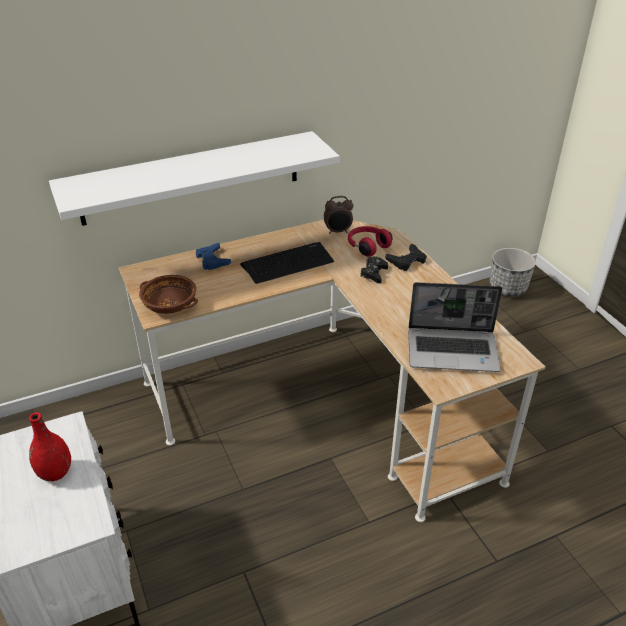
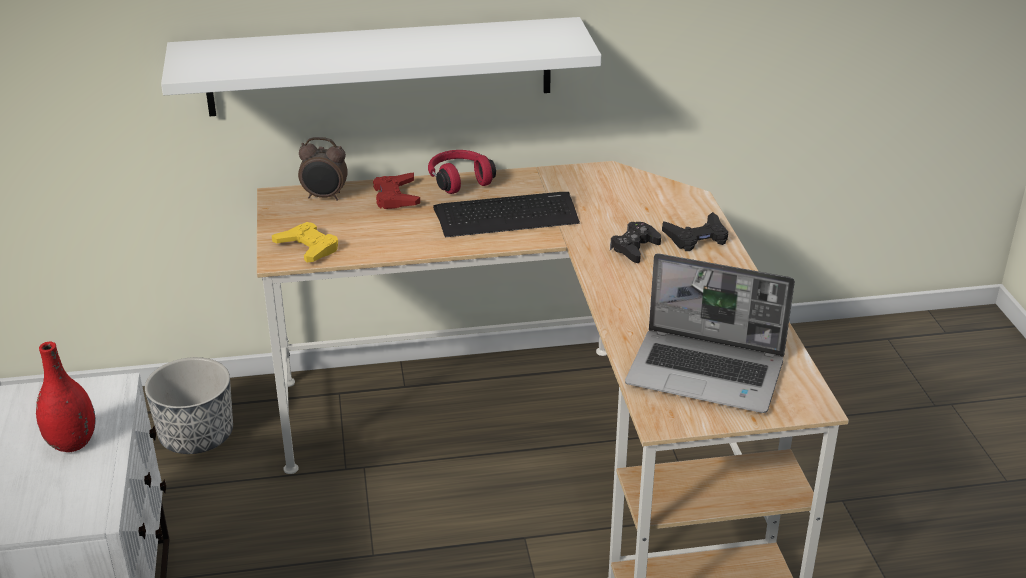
camera: 15 degrees right, 5 degrees down
(170, 305) = (308, 248): brown bowl -> yellow game controller
(212, 260) = (396, 196): blue game controller -> red game controller
(338, 231) = (607, 182): alarm clock -> alarm clock (325, 197)
(367, 246) = (643, 209): red headphones -> red headphones (459, 180)
(507, 288) = (929, 334): planter -> planter (196, 436)

